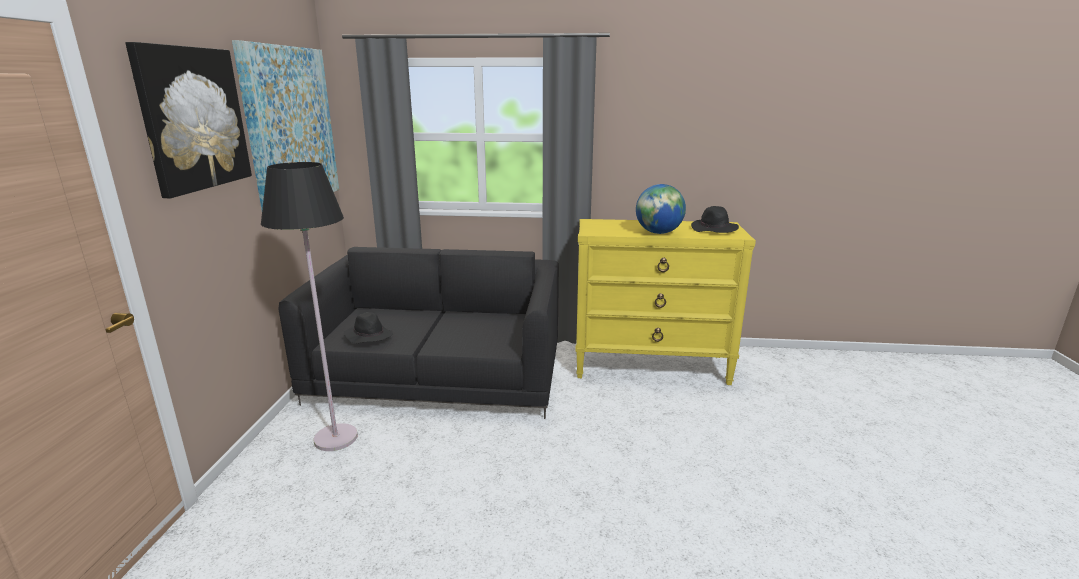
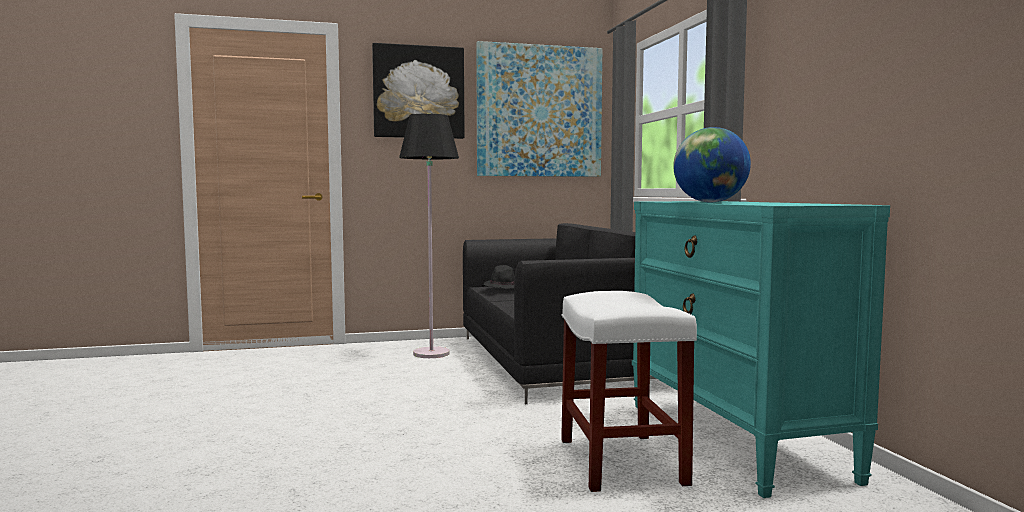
camera: 70 degrees right, 15 degrees down
(651, 366) = (735, 440): yellow dresser -> turquoise dresser
(675, 410) = (622, 462): none -> white stool
(714, 229) = (792, 204): black hat -> none

